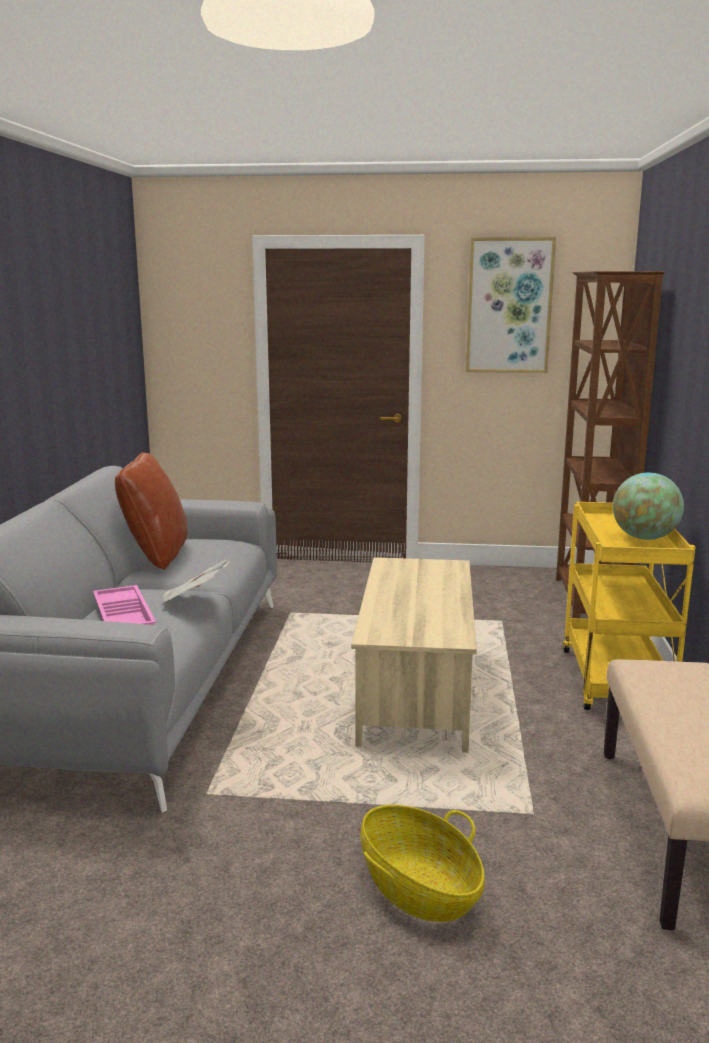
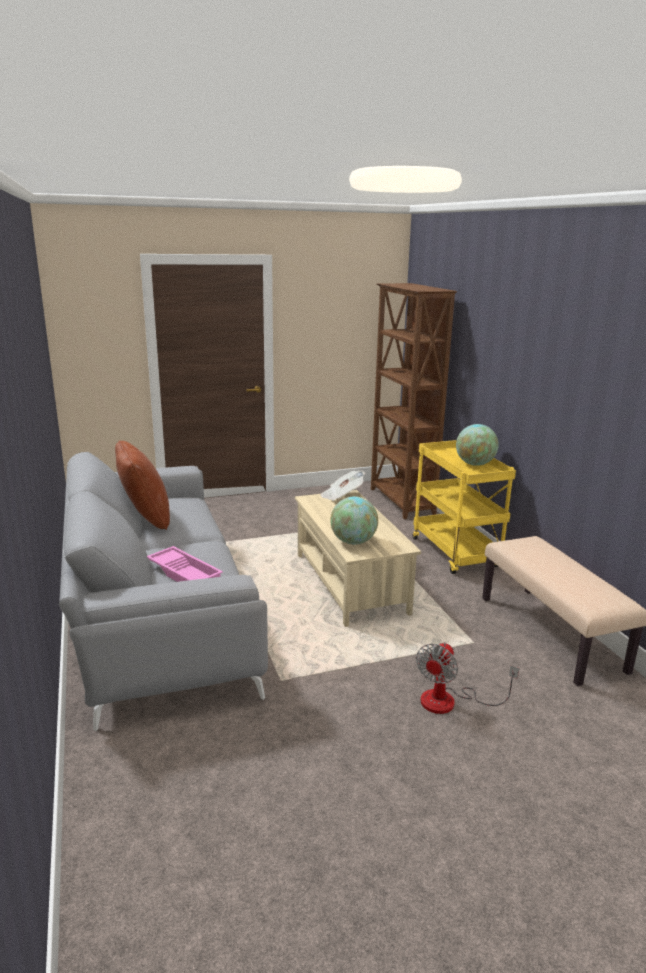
camera: 25 degrees left, 5 degrees up
(194, 600) = (215, 549): newspaper -> newspaper (342, 496)
(389, 621) = (353, 542): none -> globe
(418, 889) = (450, 701): basket -> fan
(509, 306) = (331, 305): picture -> none

